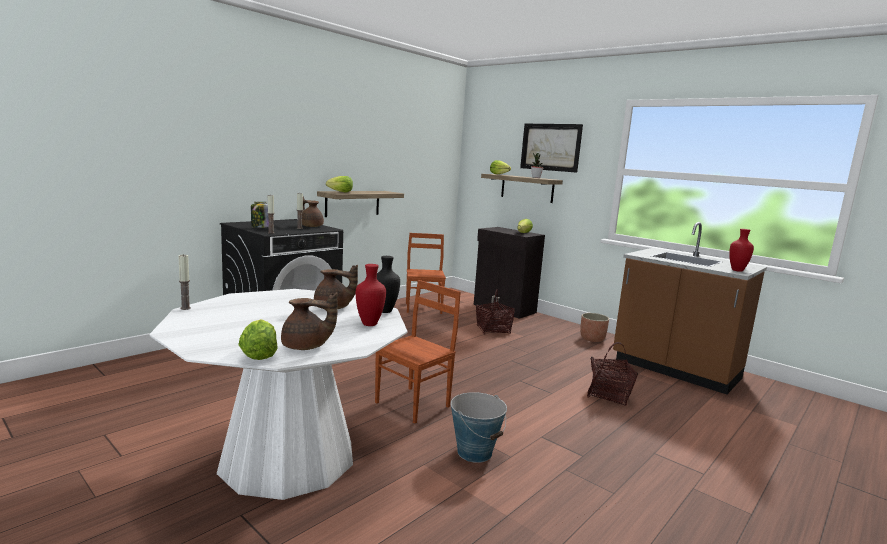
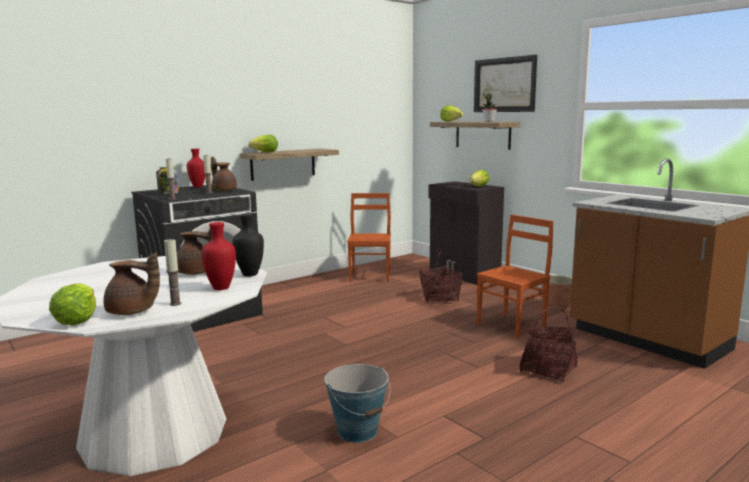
camera: 10 degrees right, 0 degrees up
(185, 308) = (45, 277): candle -> candle (175, 304)
(414, 404) = (312, 379): brown chair -> brown chair (512, 325)
(736, 270) = (706, 214): red vase -> red vase (198, 186)

